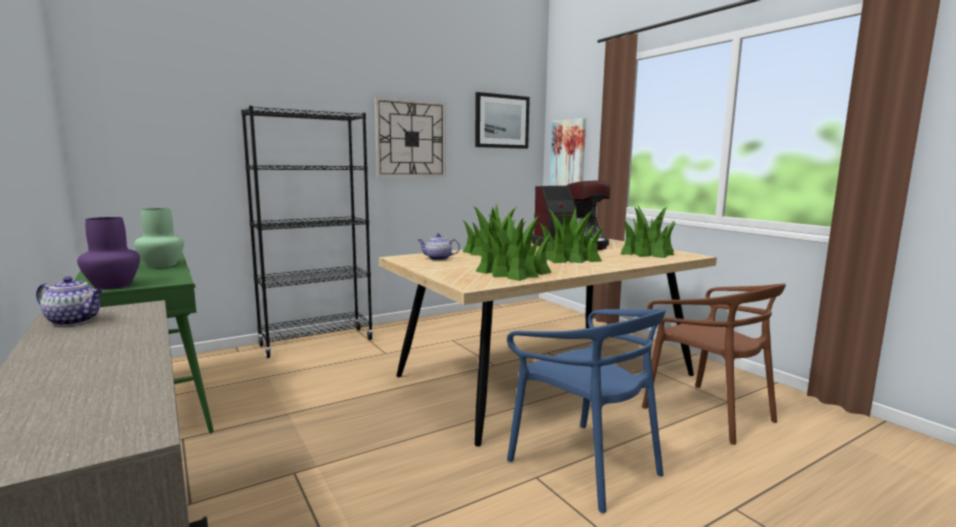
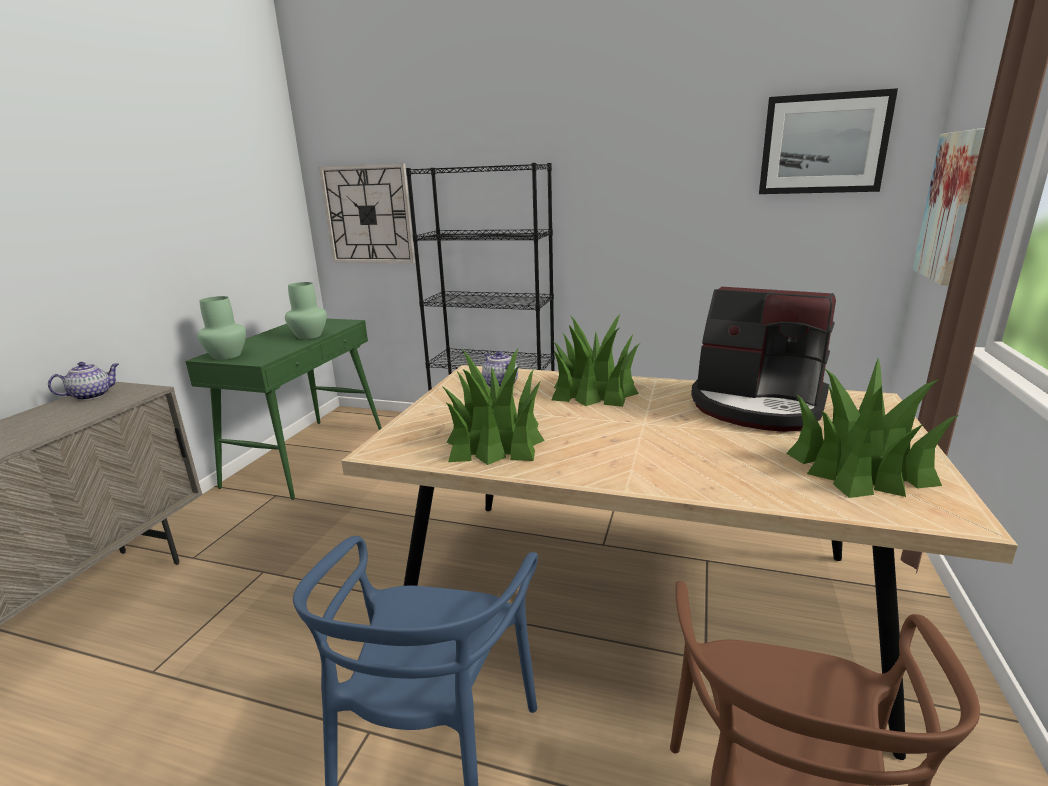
camera: 50 degrees right, 10 degrees up
(75, 321) = (92, 395): teapot -> teapot turned 105 degrees counterclockwise
(112, 285) = (227, 355): purple vase -> green vase
(411, 139) = (642, 187): wall clock -> wall clock (368, 215)
(568, 258) = (658, 435): potted plant -> none

